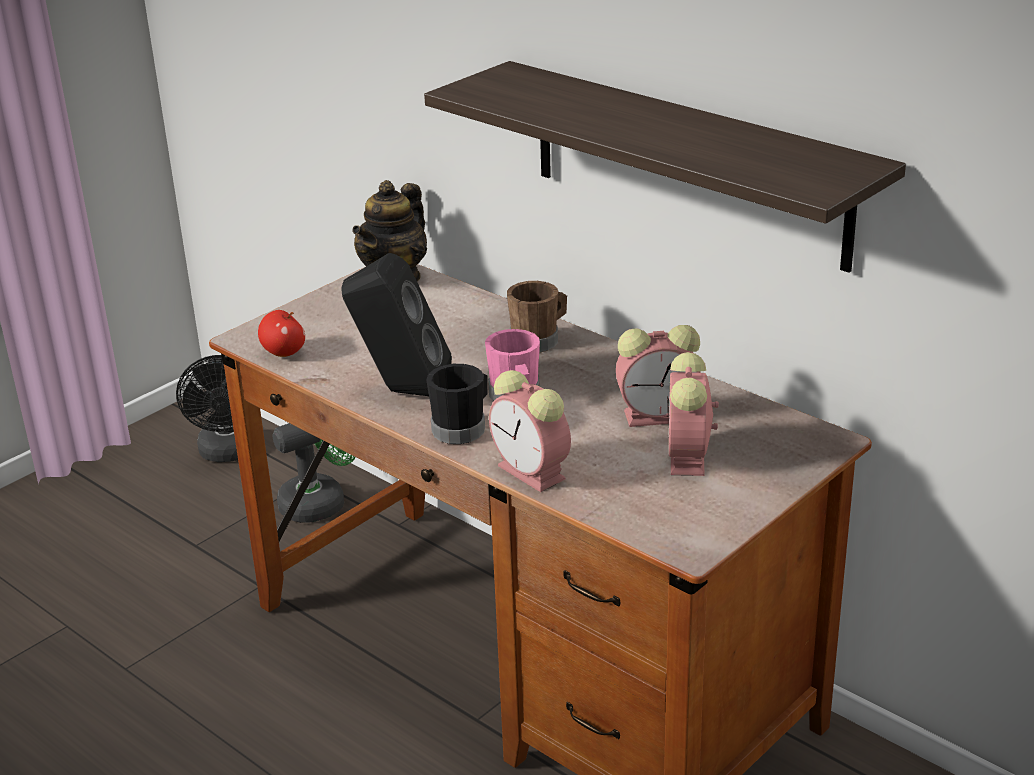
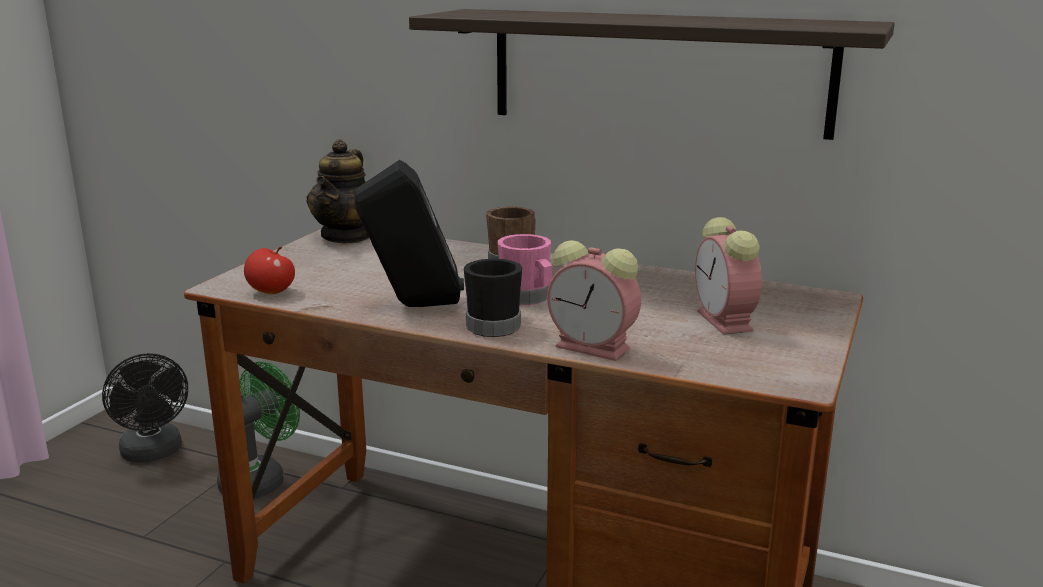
camera: 20 degrees left, 10 degrees down
(659, 415) = (670, 297): alarm clock -> none

